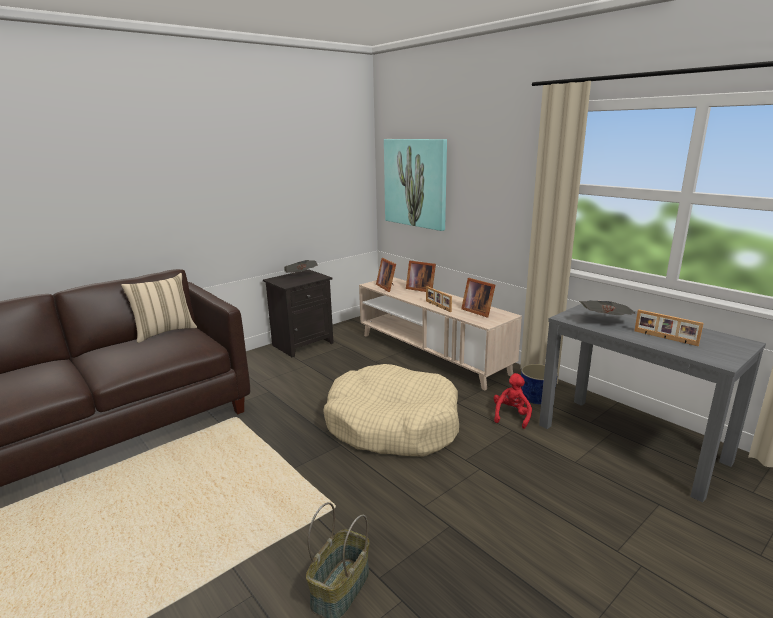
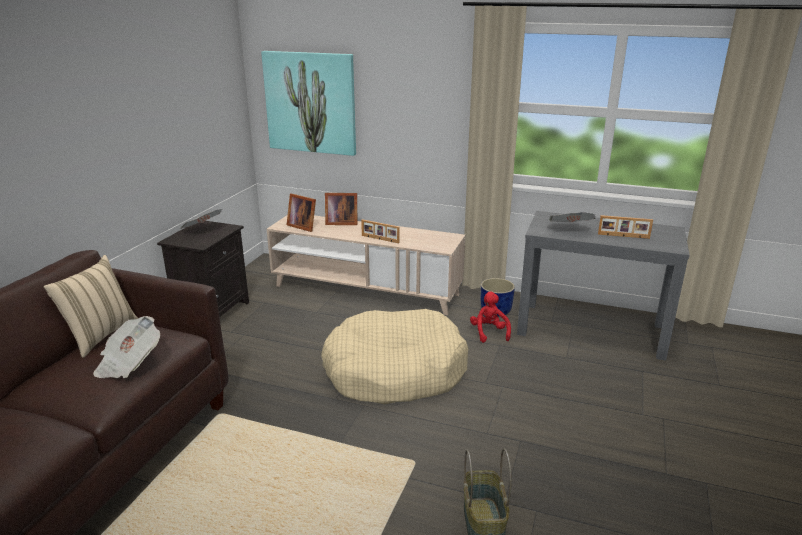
camera: 30 degrees left, 5 degrees up
(154, 353) = (129, 363): none -> newspaper
(477, 311) = (423, 237): picture frame -> none

